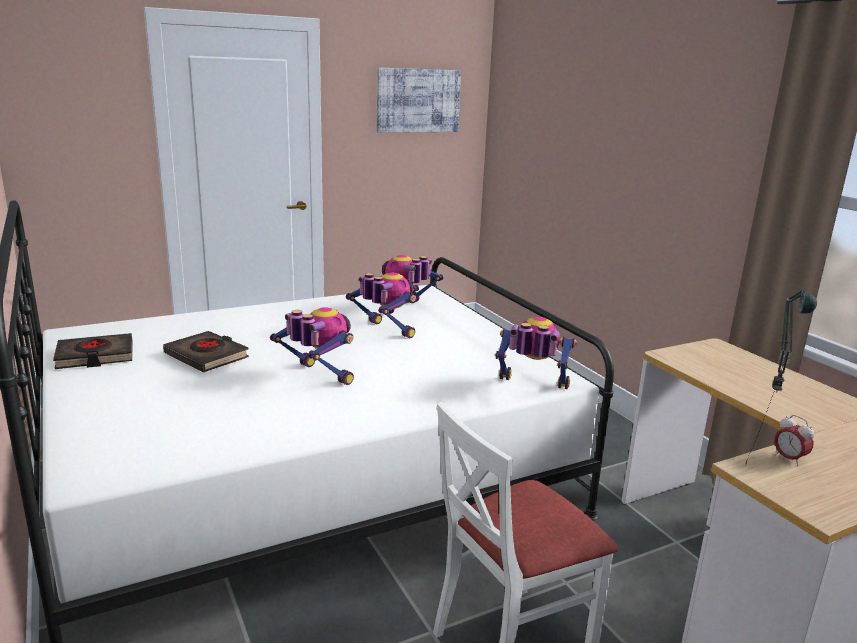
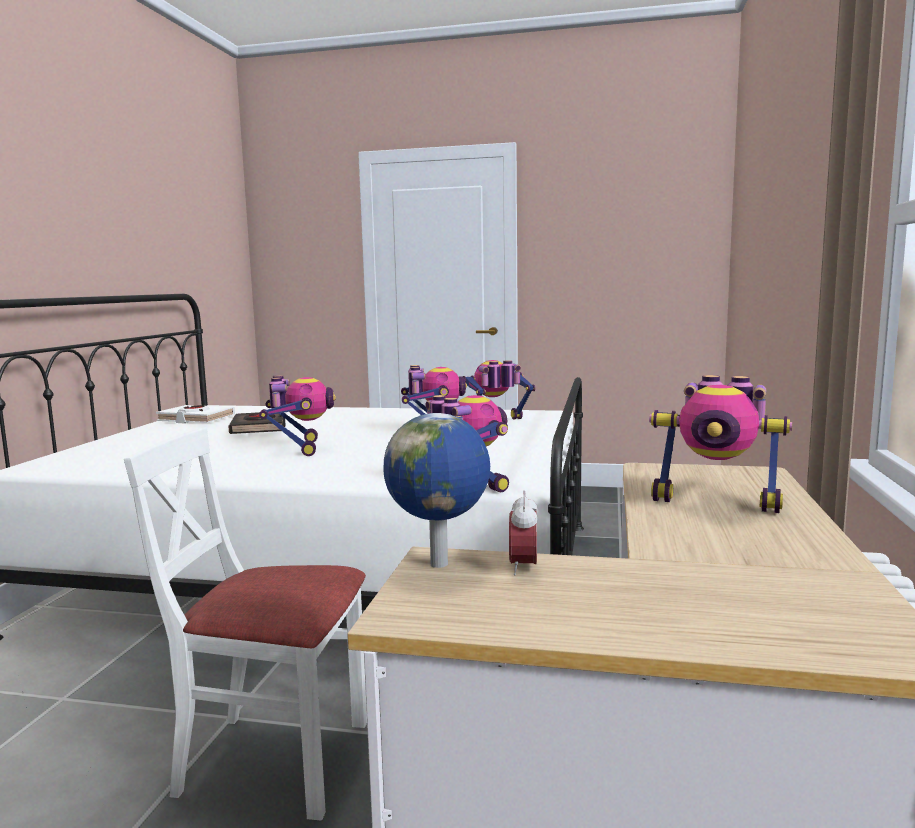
camera: 40 degrees right, 10 degrees down
(95, 356) = (196, 419): black book -> white book
(418, 100) = (632, 218): picture -> none
(749, 377) = (716, 501): none -> toy robot
(757, 472) = (441, 564): table lamp -> globe

